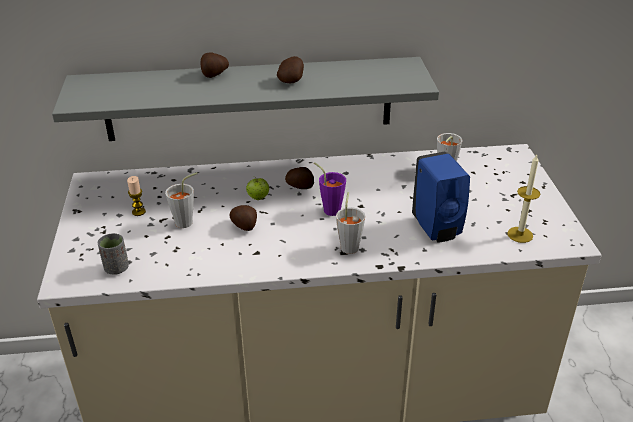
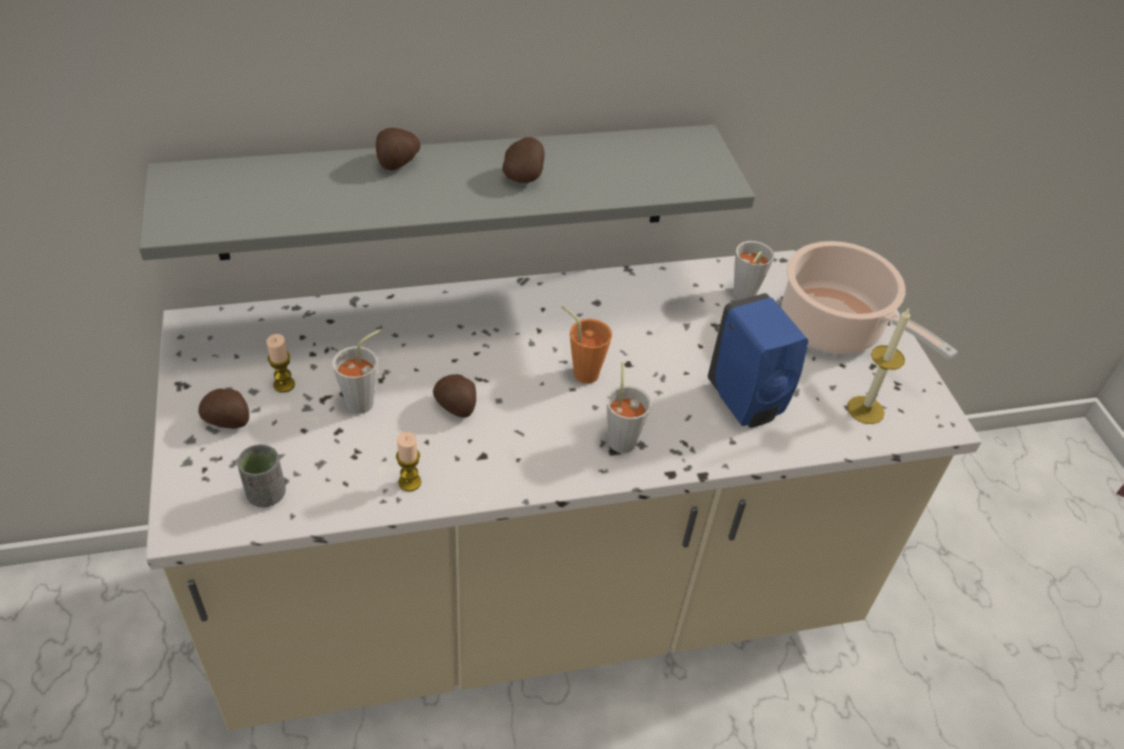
camera: 10 degrees left, 10 degrees up
(207, 265) = (409, 482): none -> candle
(258, 198) = (469, 353): apple -> none
(300, 187) = (531, 330): potato -> potato (228, 421)
(329, 208) = (581, 370): purple cup -> orange cup
(506, 190) = (836, 329): none -> cooking pot

